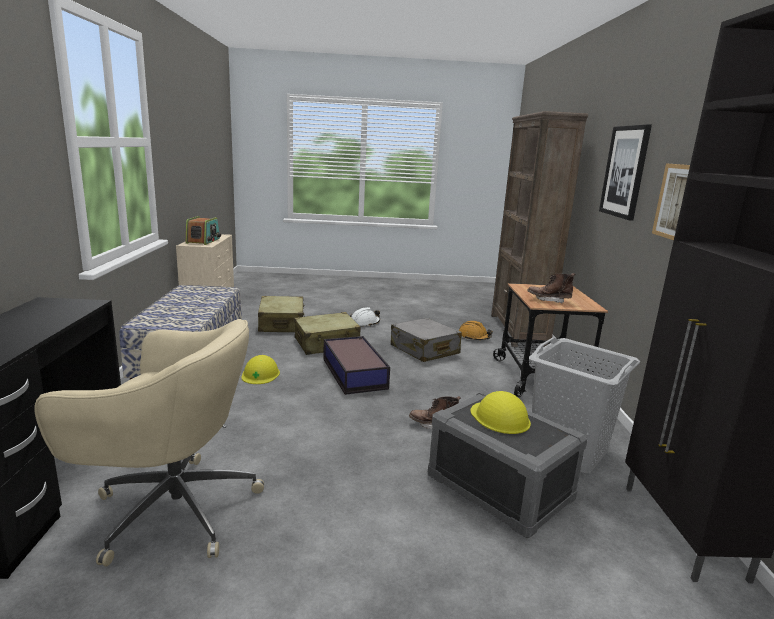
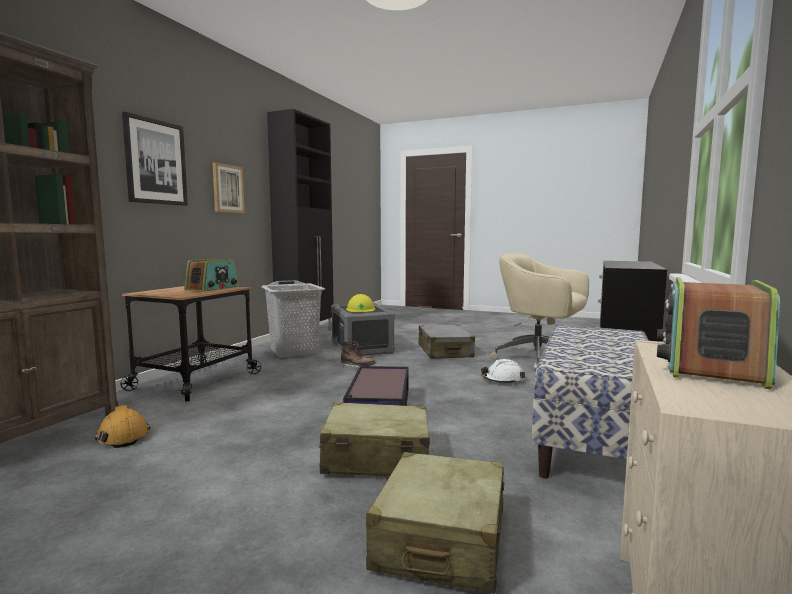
camera: 155 degrees left, 10 degrees down
(260, 374) = (494, 421): yellow hard hat -> none
(364, 323) = (241, 506): white hard hat -> white hard hat (503, 380)
(424, 350) = (244, 425): grey suitcase -> grey suitcase (445, 351)
(548, 300) = (212, 288): brown boot -> radio

